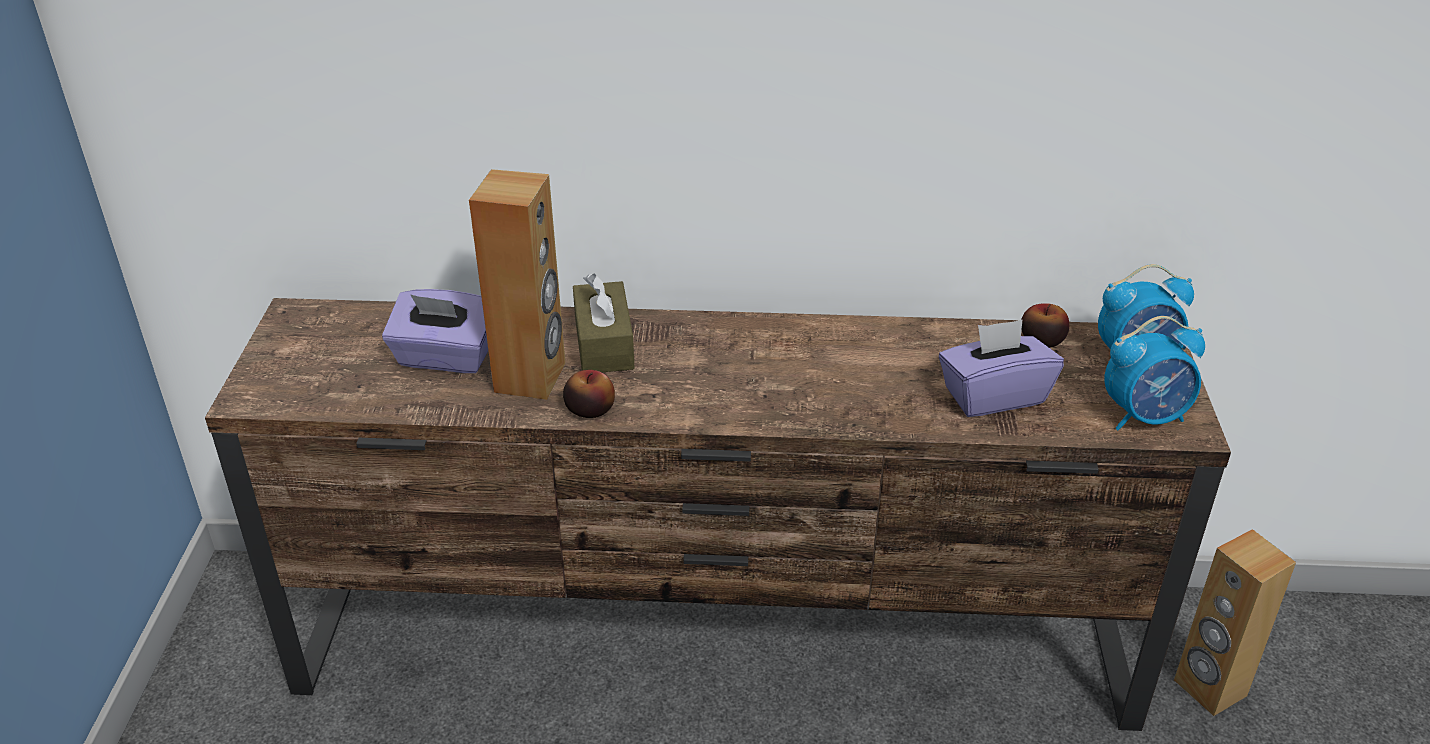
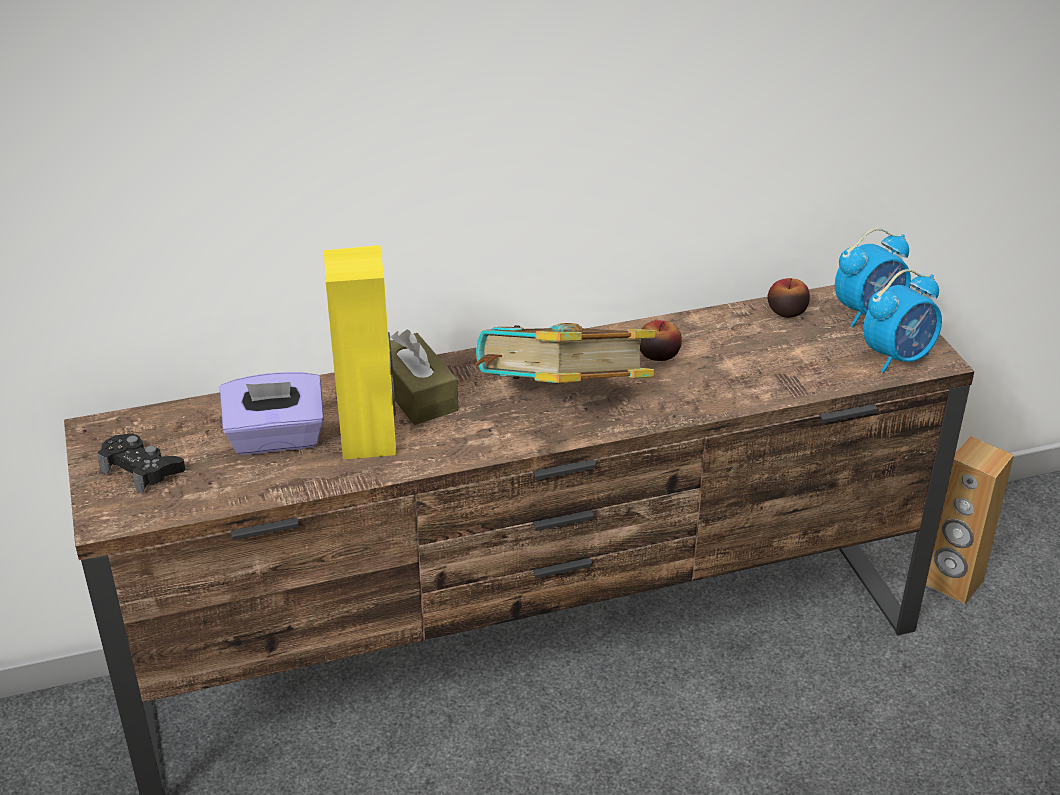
camera: 20 degrees left, 0 degrees up
(308, 359) = (142, 469): none -> black game controller
(531, 378) = (369, 439): brown speaker -> yellow speaker
(590, 409) = (440, 454): apple -> apple (658, 354)
(744, 385) = (563, 403): none -> book
(993, 395) = (773, 366): purple tissue box -> none

